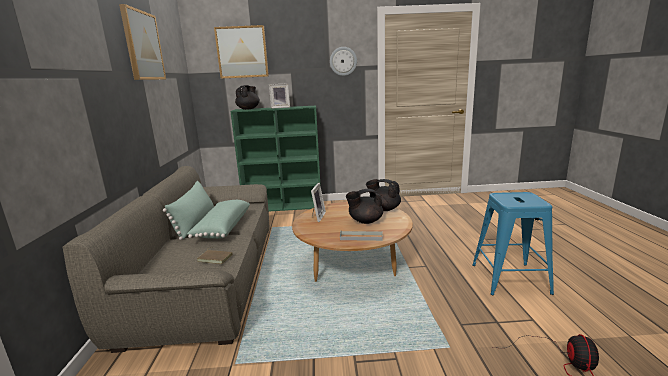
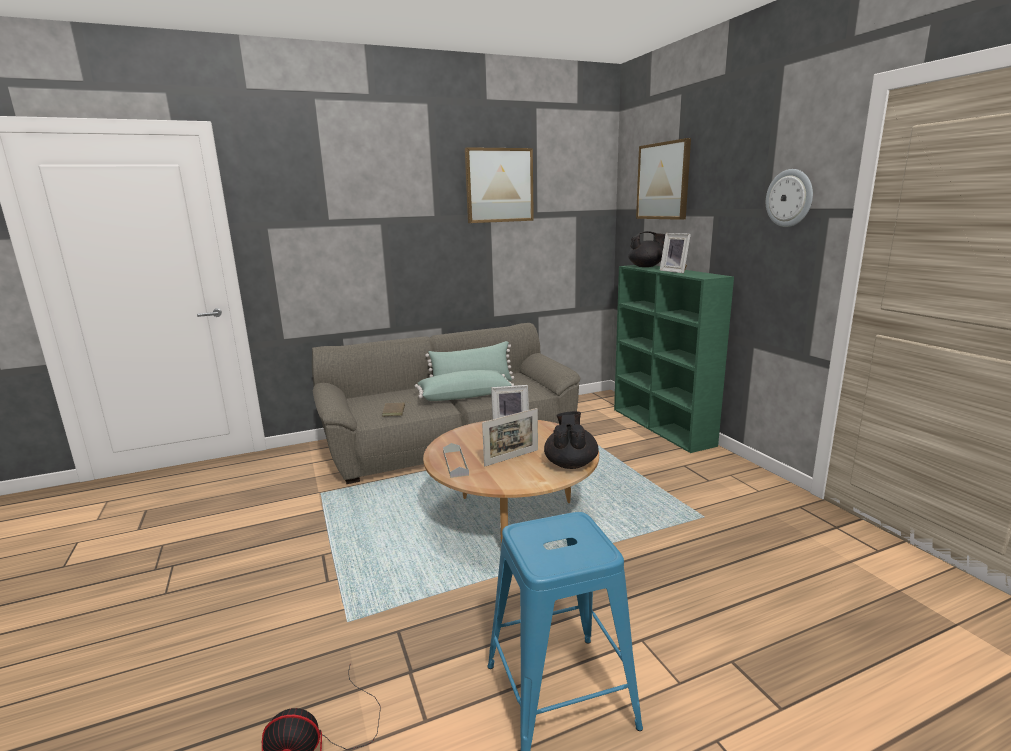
camera: 70 degrees right, 0 degrees up
(365, 221) = (511, 458): black teapot -> picture frame

